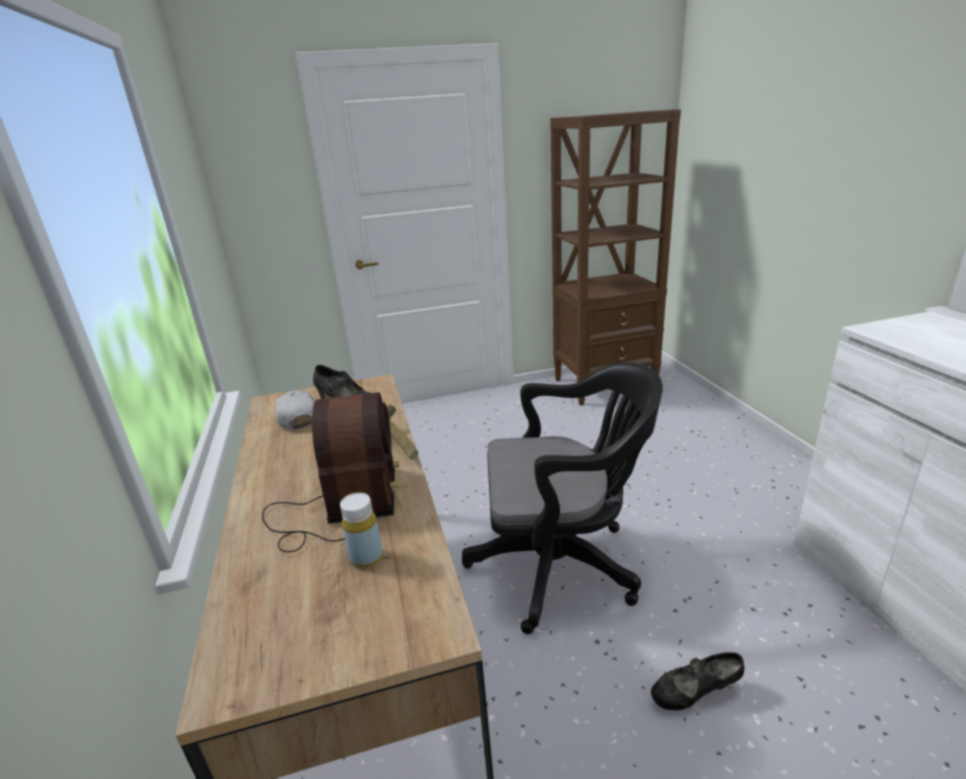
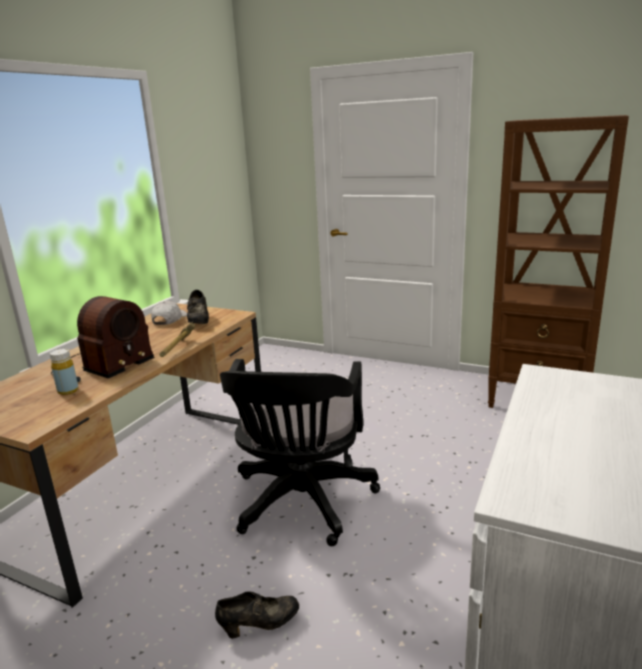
camera: 40 degrees right, 5 degrees down
(562, 565) = (302, 504): black office chair -> black office chair turned 60 degrees clockwise
(694, 694) = (260, 625): black shoe -> black shoe turned 135 degrees clockwise

